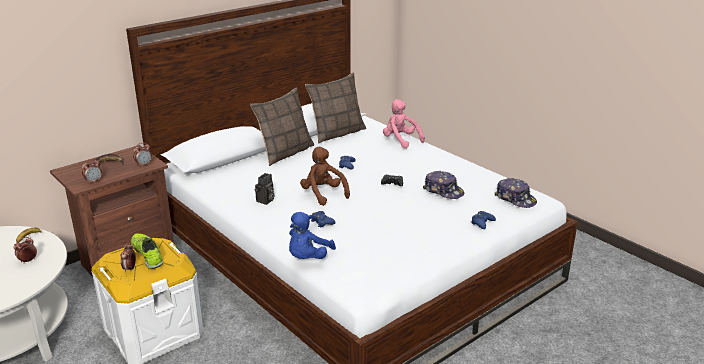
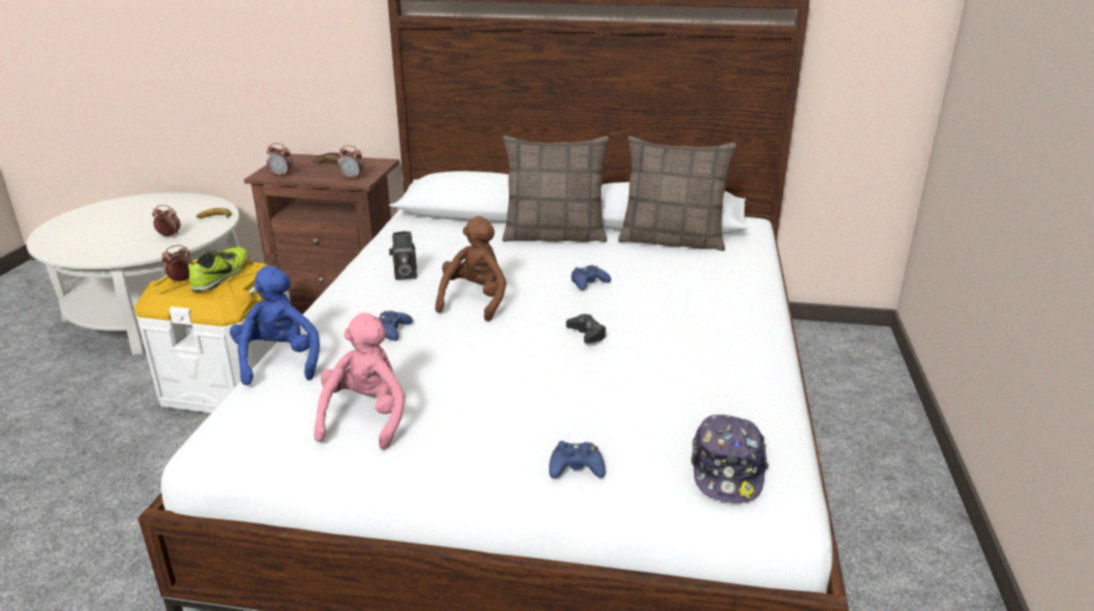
camera: 50 degrees right, 0 degrees up
(308, 258) = (279, 361): blue plush toy -> blue plush toy turned 90 degrees clockwise
(400, 140) = (741, 287): pink plush toy -> pink plush toy (366, 418)
(443, 191) = (634, 385): cap -> none

